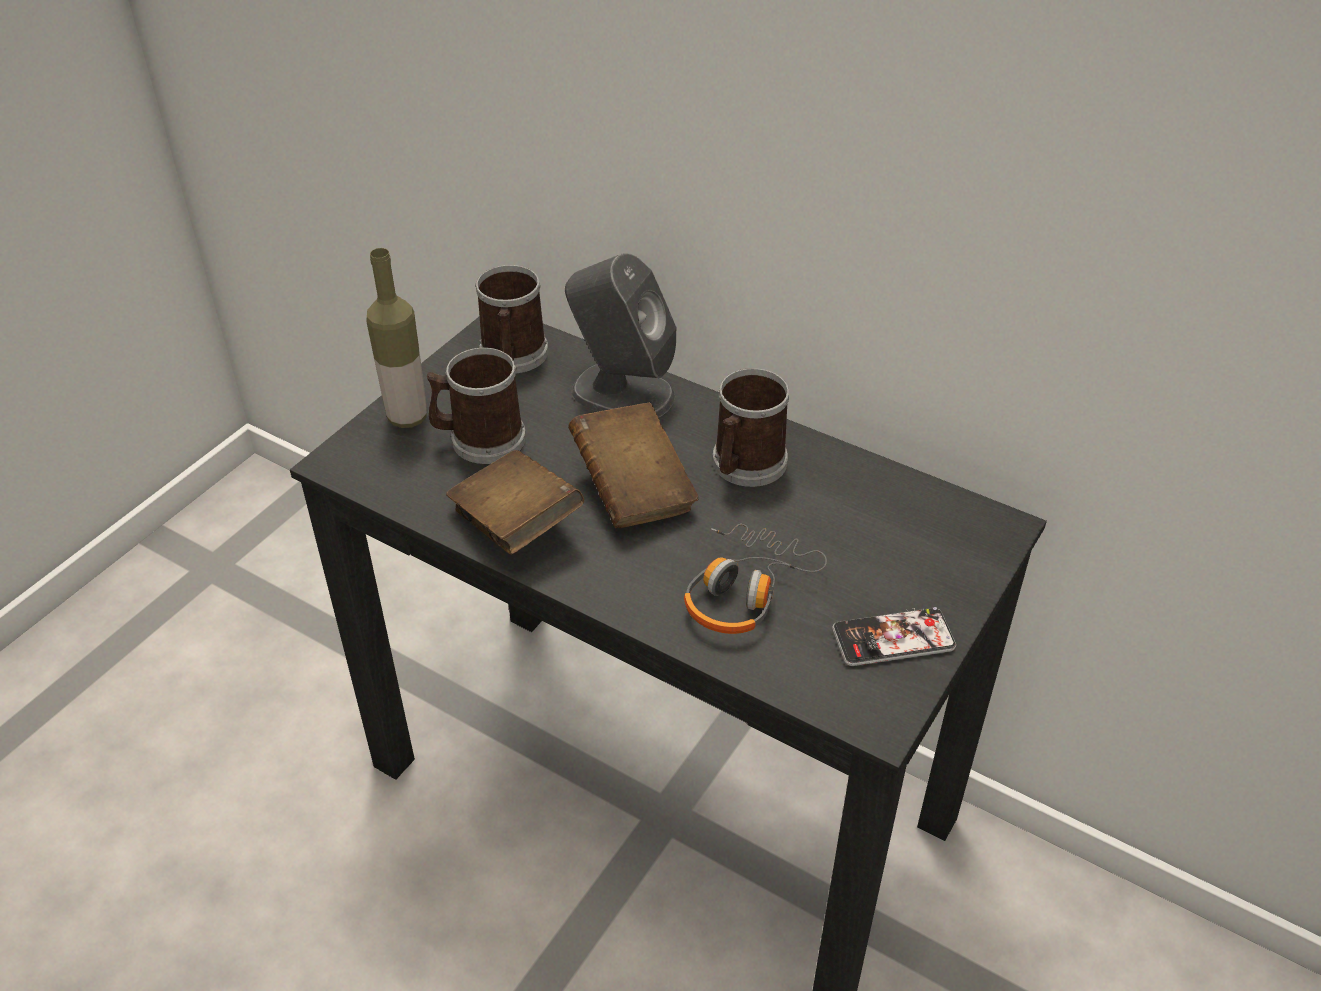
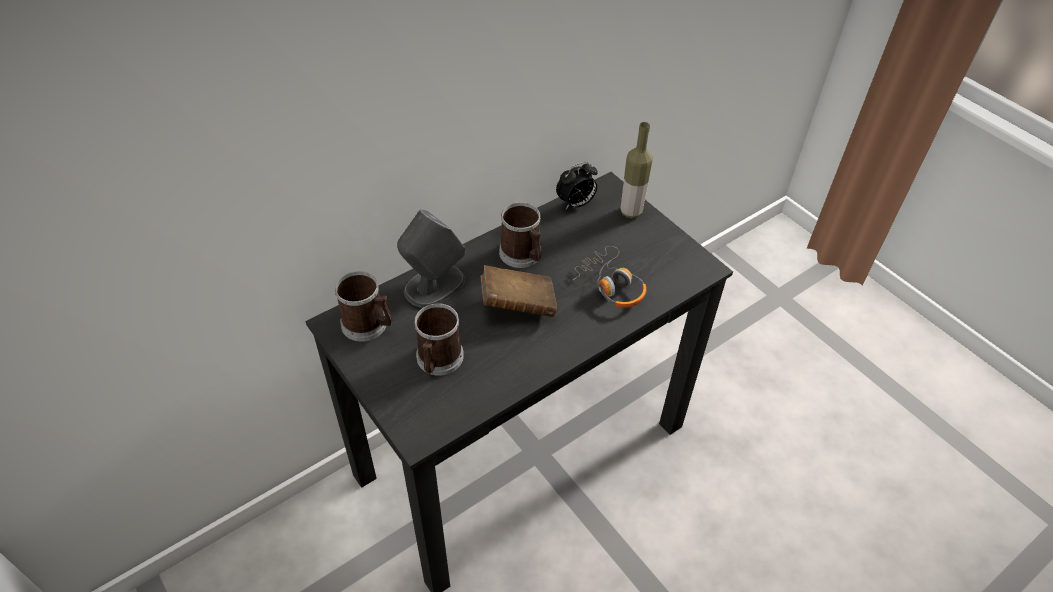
camera: 70 degrees left, 5 degrees up
(407, 417) = (395, 391): bottle -> bottle (631, 212)
(516, 525) = (521, 362): brown book -> none
(893, 638) = (661, 245): phone -> none
(917, 496) = (576, 204): none -> alarm clock

